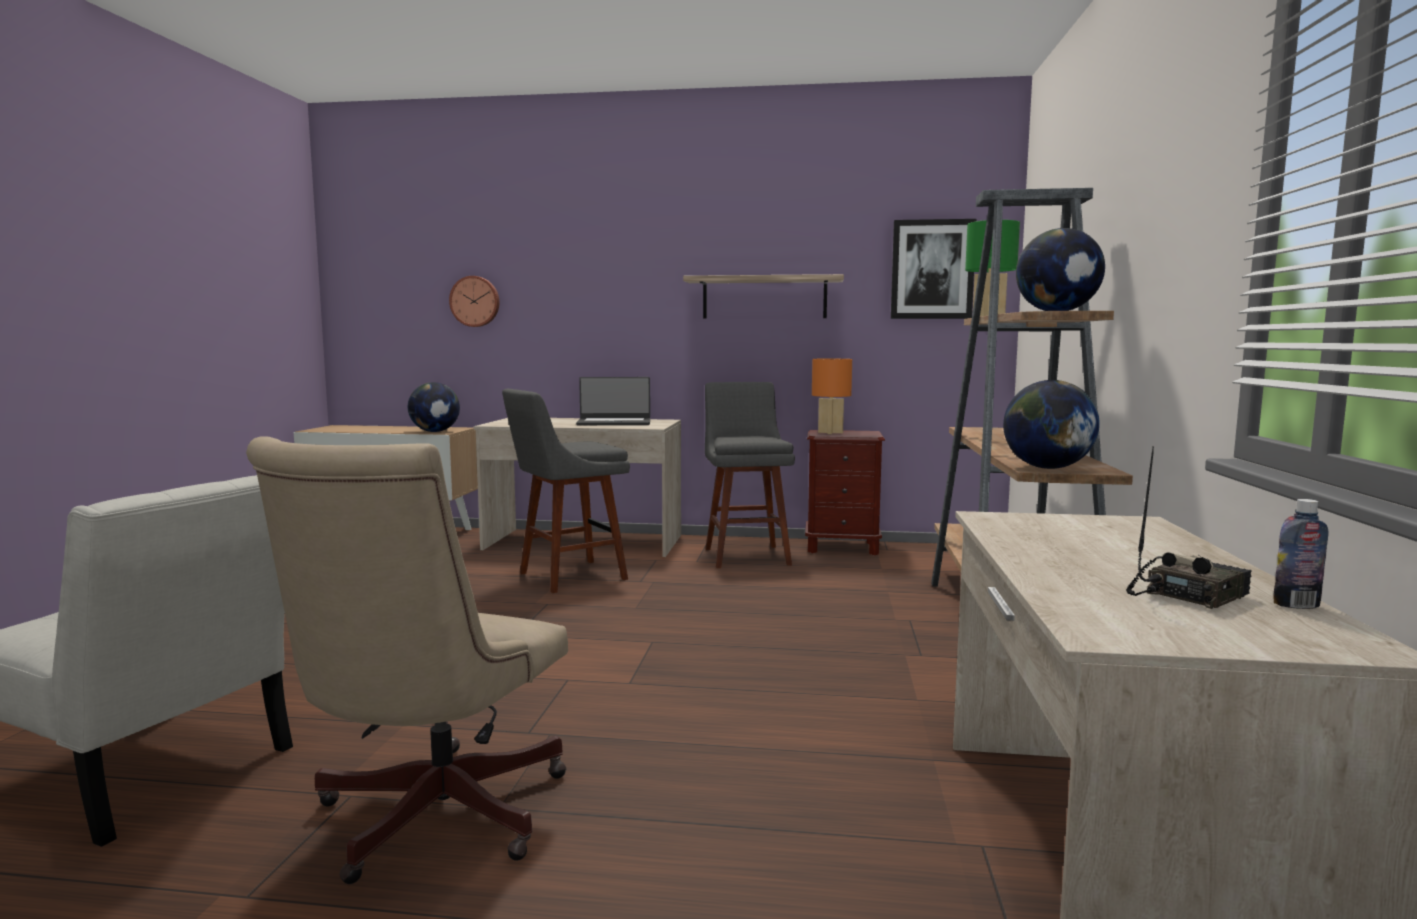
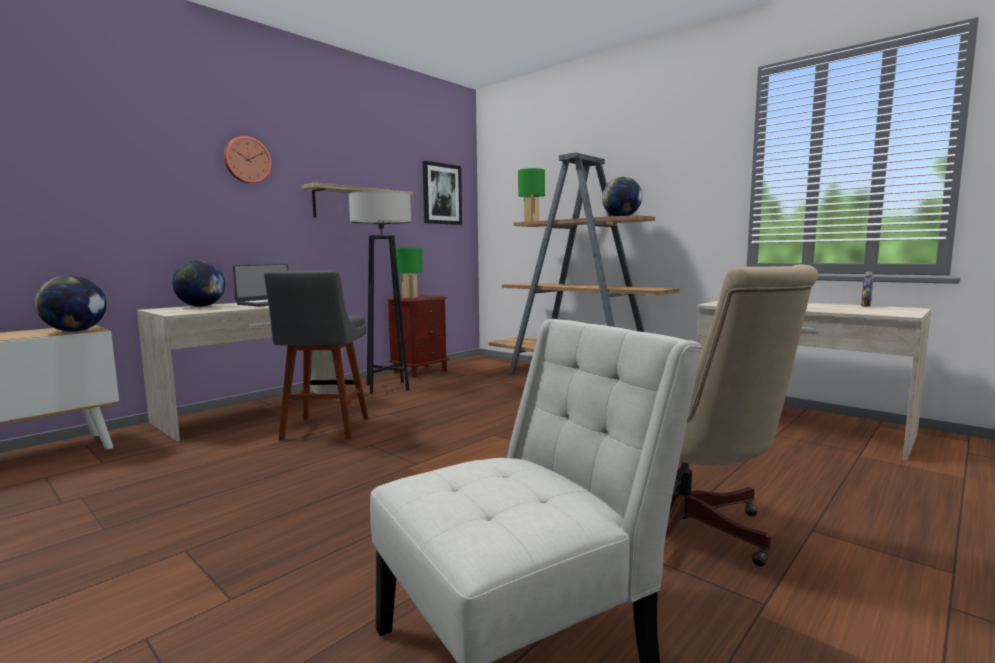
camera: 55 degrees left, 0 degrees up
(475, 301) = (81, 188): wall clock -> wall clock (246, 160)
(746, 555) = (387, 387): grey stool -> grey floor lamp
(830, 432) = (409, 297): orange table lamp -> green table lamp
(1047, 468) = (652, 289): globe -> globe (201, 306)
(1186, 594) = (852, 308): radio -> none

